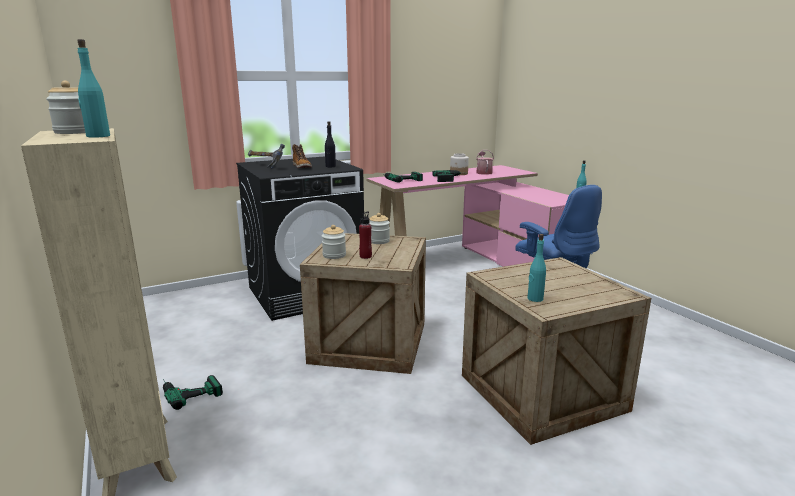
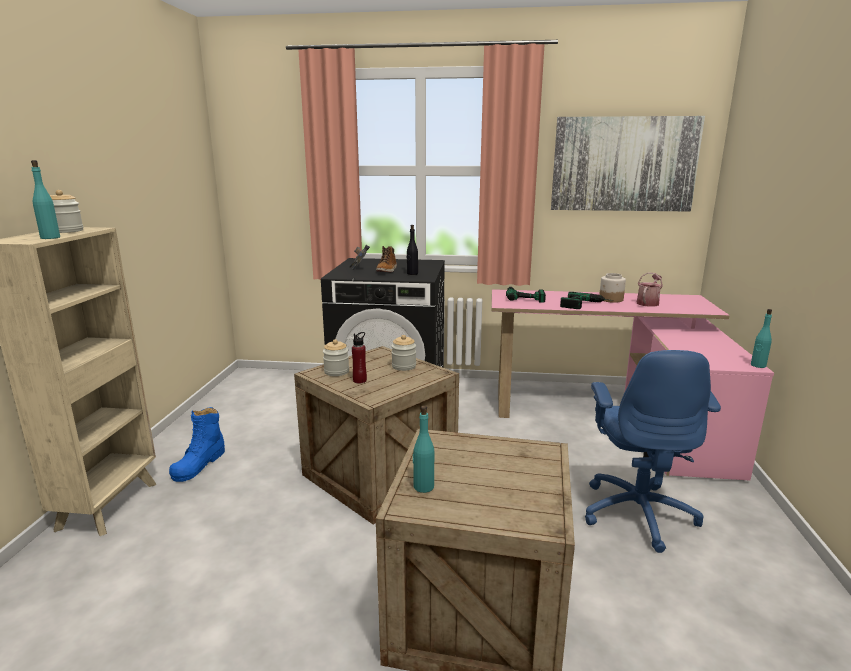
camera: 35 degrees right, 0 degrees up
(189, 390) = (199, 464): power drill -> blue boot
(444, 70) = (623, 164): none -> picture

